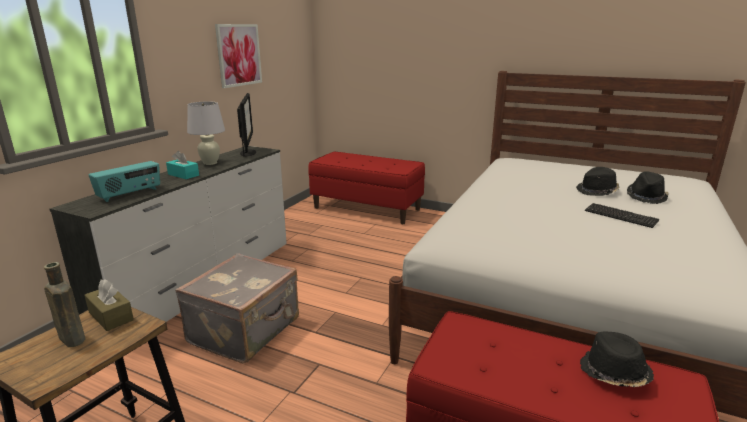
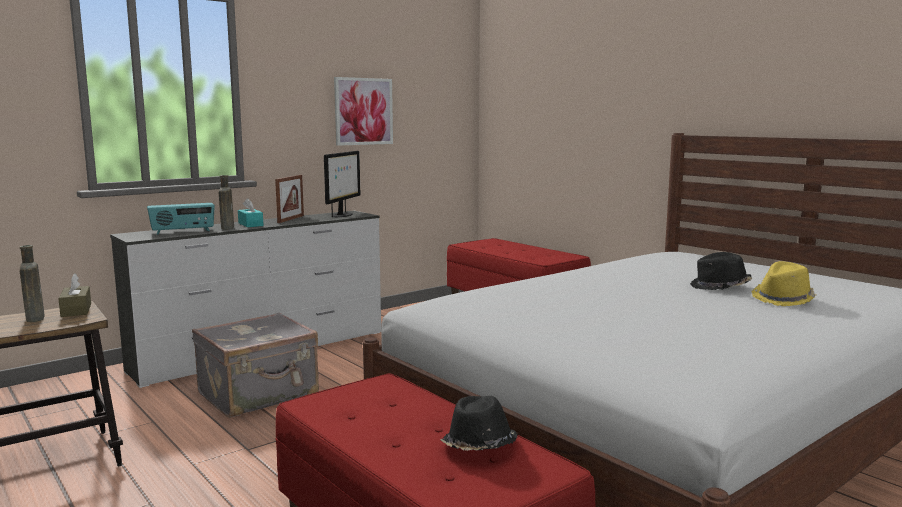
camera: 25 degrees right, 10 degrees down
(167, 182) = (227, 227): none -> brown bottle
(210, 163) = (291, 219): white table lamp -> picture frame
(620, 216) = (694, 309): keyboard -> none
(646, 197) = (783, 299): black hat -> yellow hat

